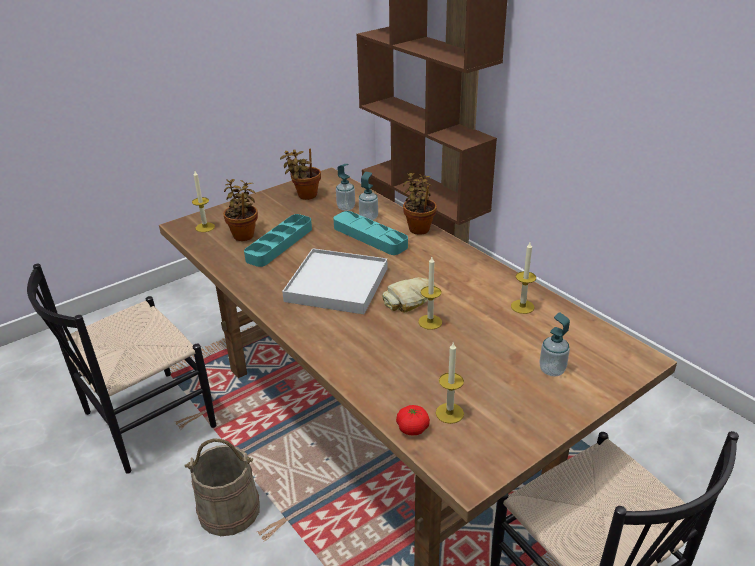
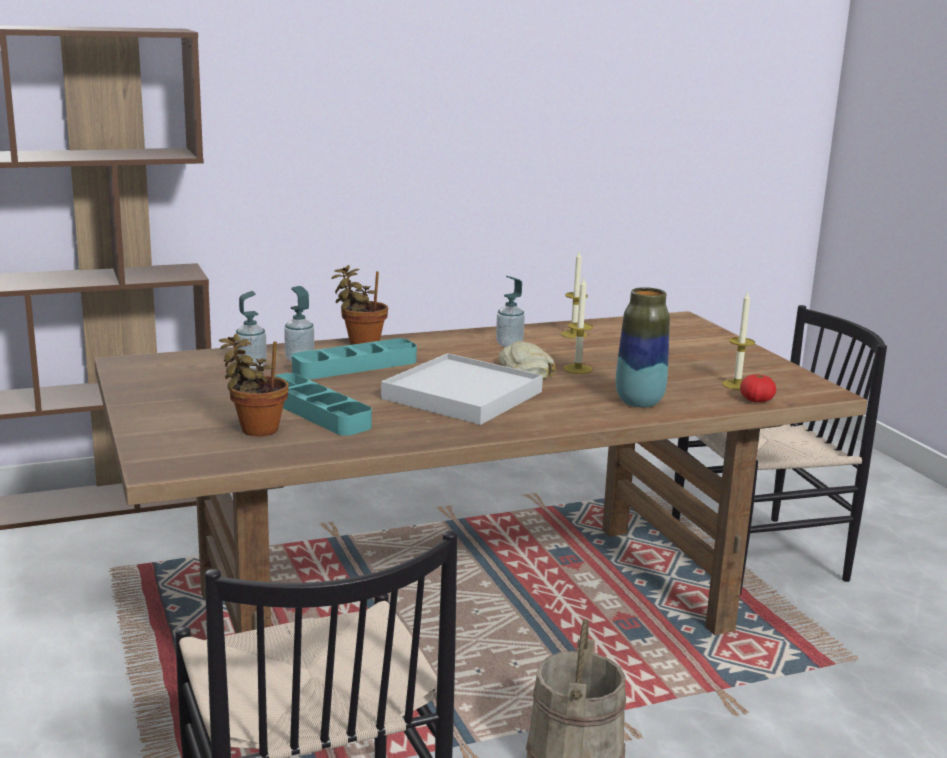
camera: 75 degrees left, 15 degrees down
(205, 227) = (192, 452): candle -> none
(305, 195) = (174, 382): potted plant -> none
(367, 362) = (639, 402): none -> vase
(552, 370) = (685, 344): soap dispenser -> soap dispenser (509, 344)

